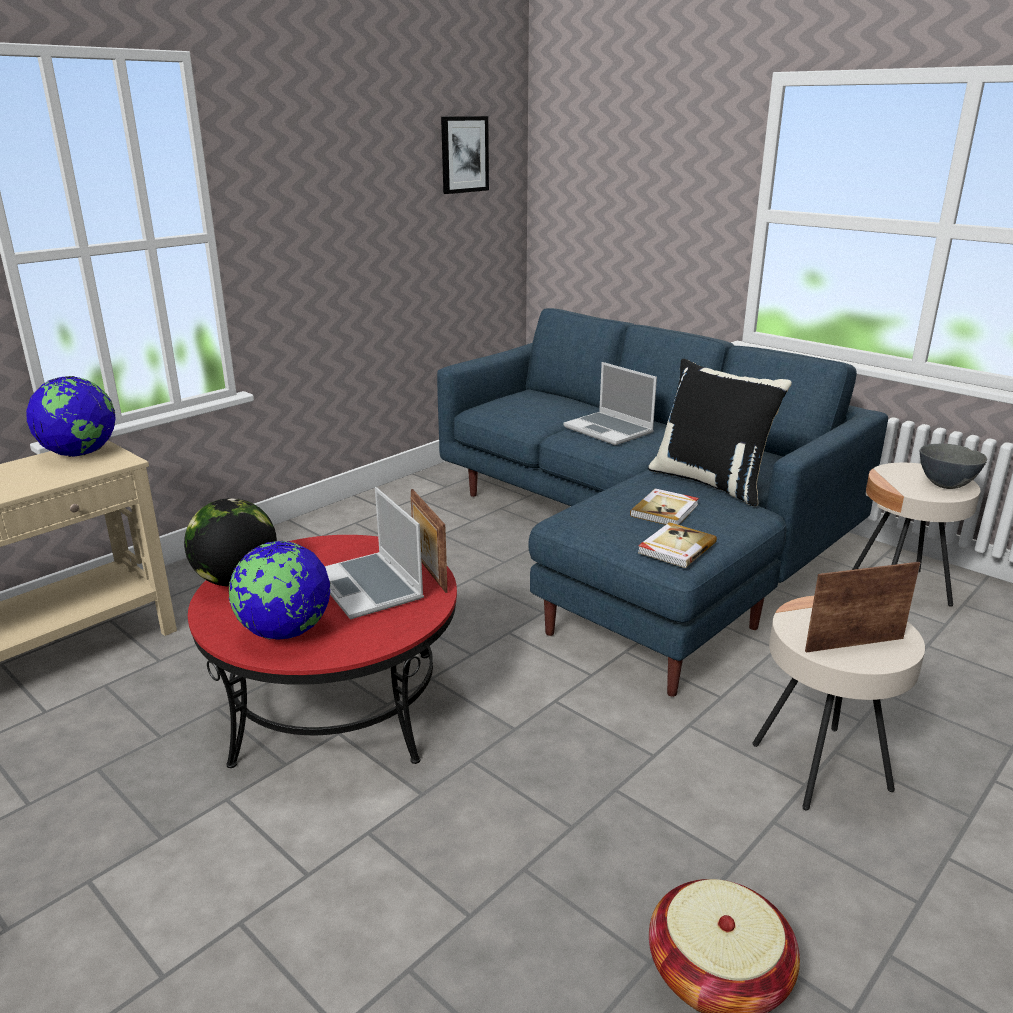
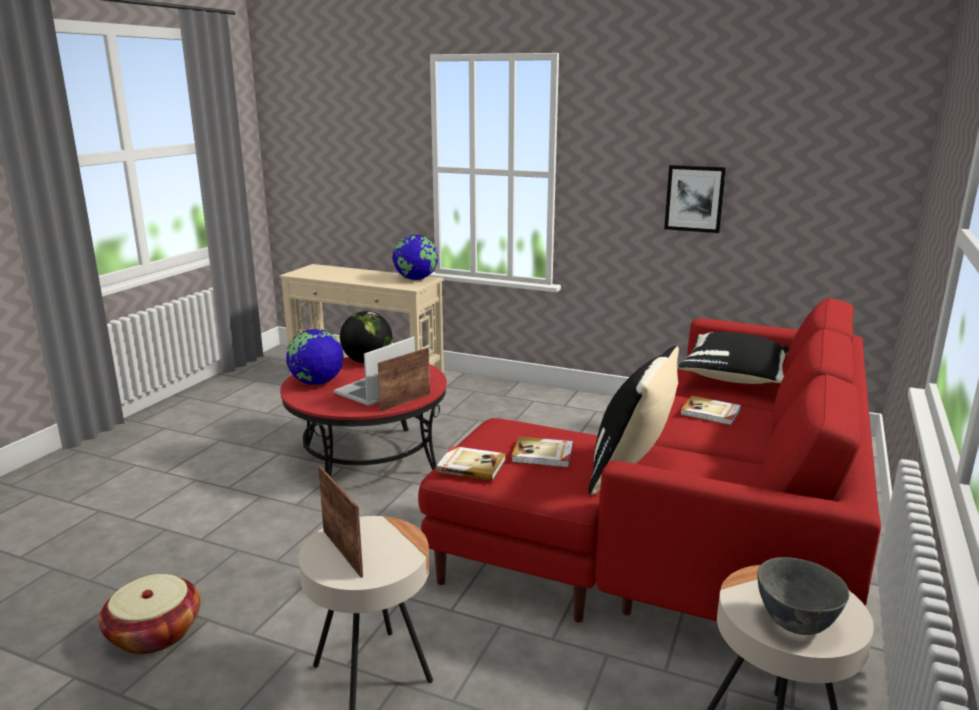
camera: 70 degrees right, 5 degrees down
(464, 154) = (823, 135): picture -> picture (694, 198)
(537, 406) = (734, 378): none -> black pillow
(609, 430) = (710, 413): laptop -> book
(637, 541) = (696, 534): blue sofa -> red sofa

